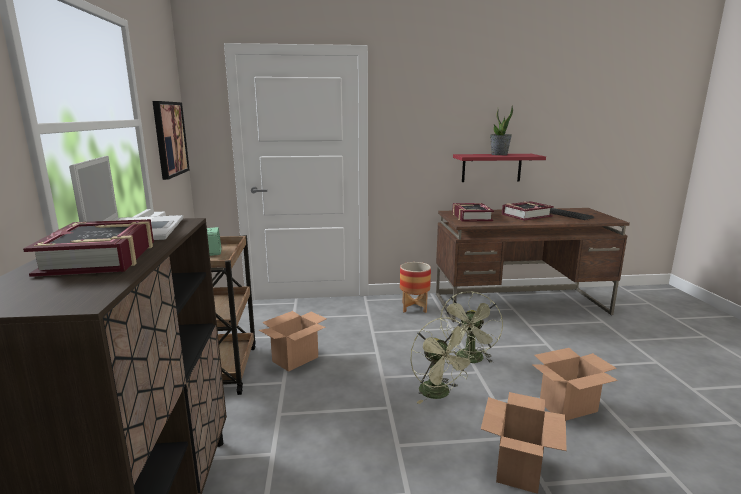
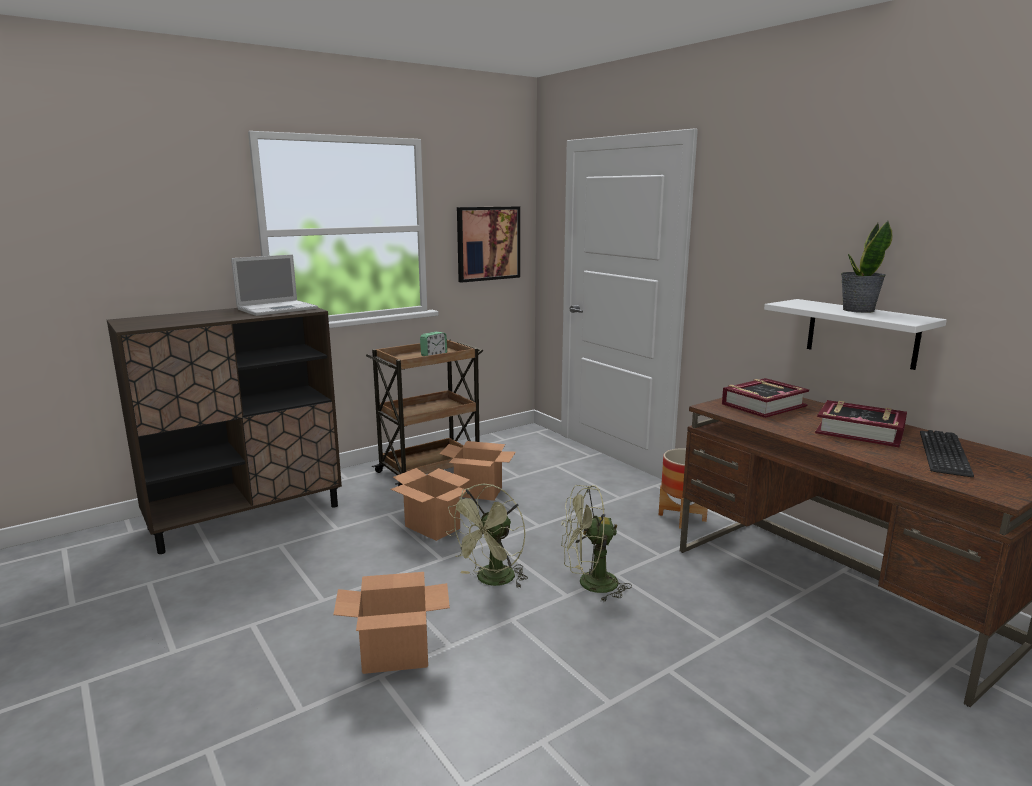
camera: 60 degrees right, 0 degrees up
(100, 258) = (207, 316): book -> none
(491, 167) = (861, 333): red shelf -> white shelf
(568, 406) = (552, 679): cardboard box -> cardboard box (433, 527)

